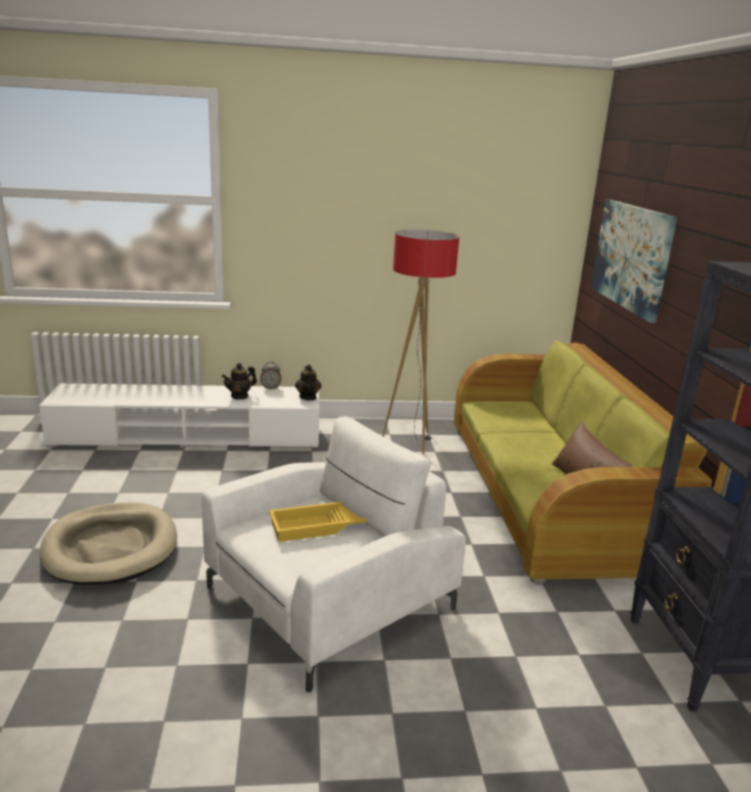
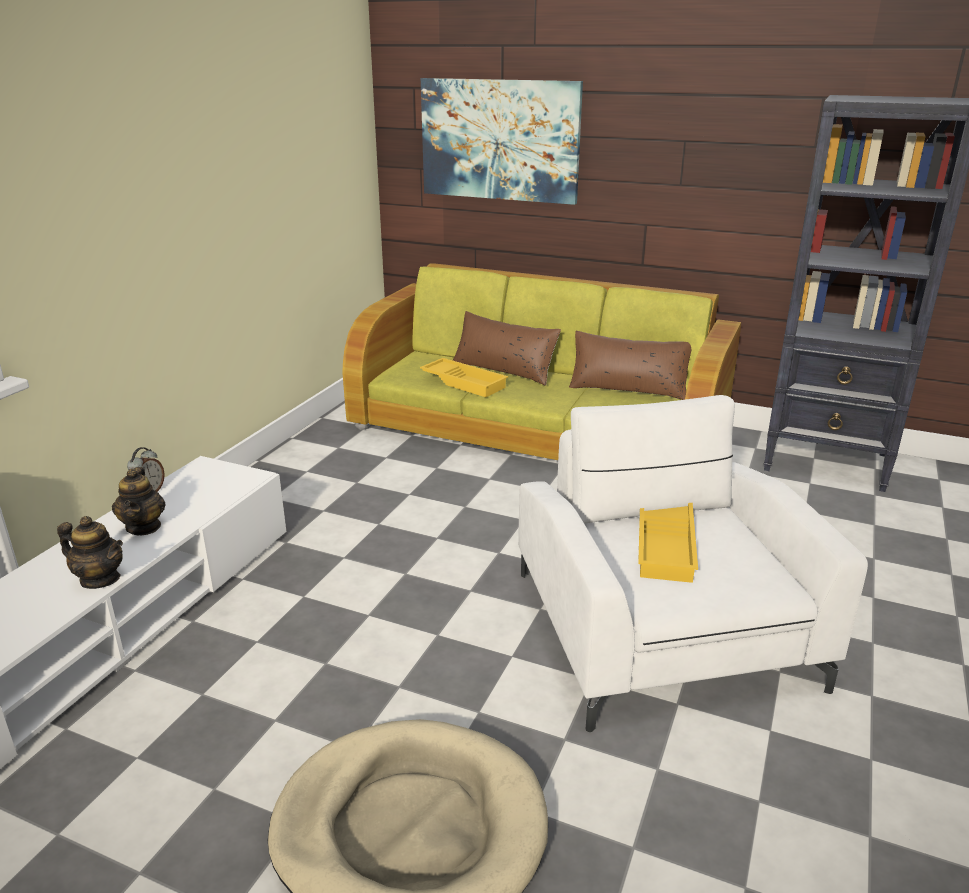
camera: 60 degrees left, 5 degrees up
(308, 397) = (228, 471): teapot -> teapot (100, 579)
(411, 441) = (344, 464): floor lamp -> none
(502, 426) = (465, 382): none -> yellow tray
(548, 435) = (504, 370): none -> brown pillow

